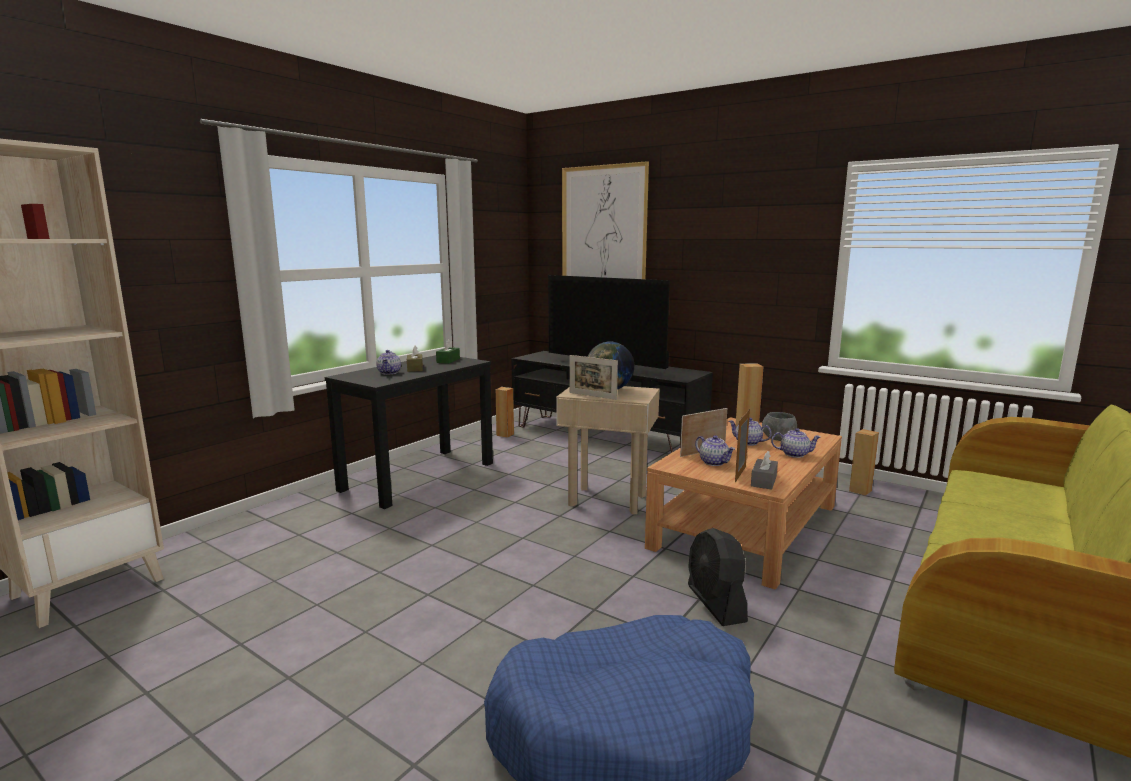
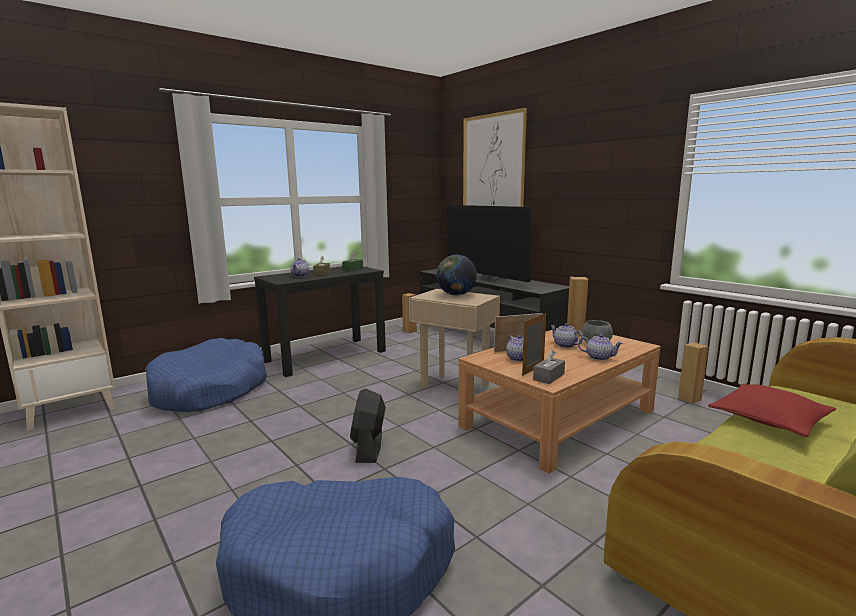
camera: 15 degrees right, 0 degrees up
(288, 537) = (209, 390): none -> blue dog bed
(592, 396) = (437, 298): picture frame -> none
(715, 603) = (487, 478): black fan -> black fan (369, 447)
(977, 506) = (769, 419): none -> red pillow

